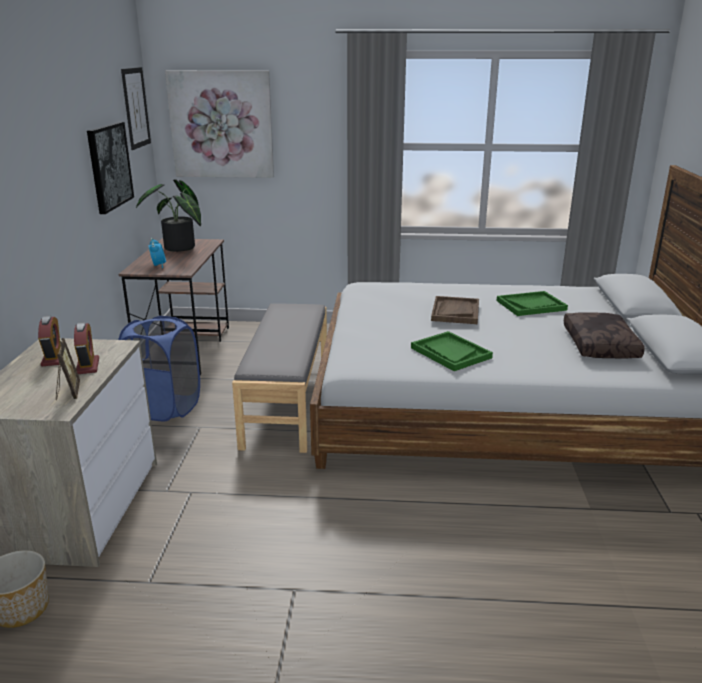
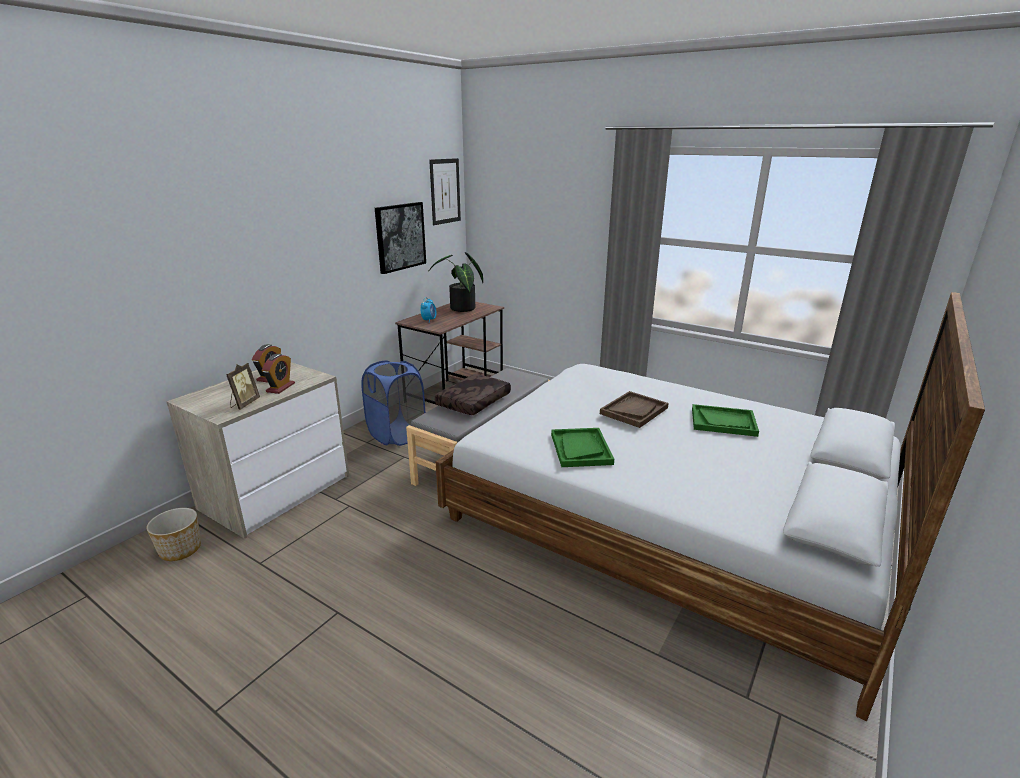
camera: 30 degrees right, 0 degrees up
(221, 125) = (514, 209): picture -> none
(601, 345) = (750, 484): brown pillow -> brown pillow (474, 402)

